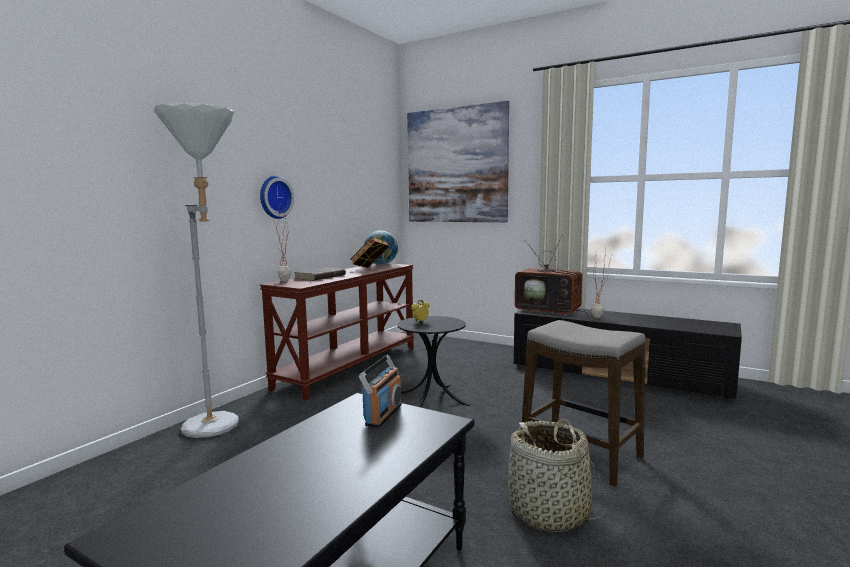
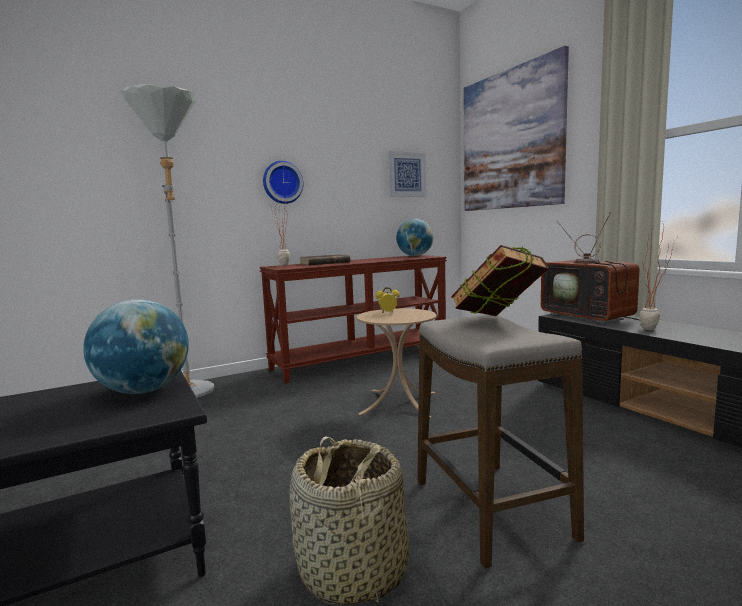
camera: 30 degrees right, 0 degrees up
(366, 188) = (406, 174): none -> picture
(370, 269) = (390, 259): book -> book (498, 321)
(383, 414) = (144, 391): radio -> globe
(432, 398) = (399, 403): black side table -> beige side table

